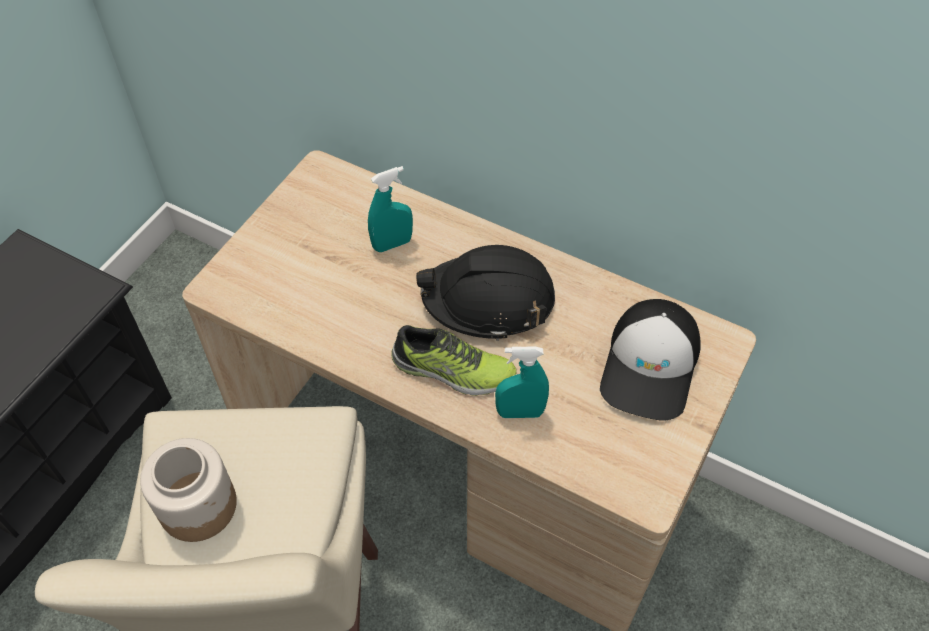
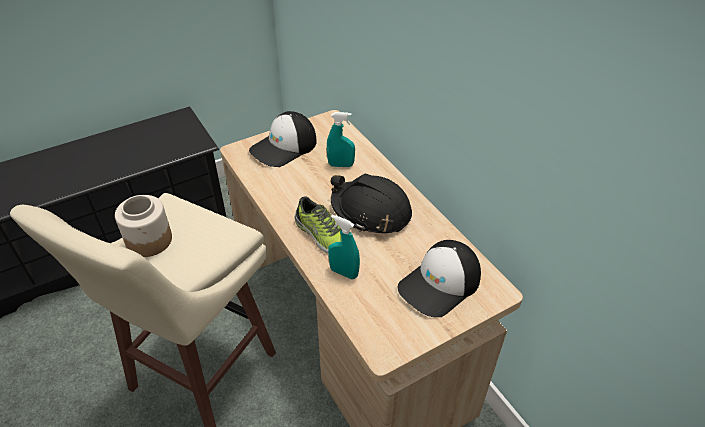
camera: 30 degrees right, 10 degrees down
(284, 250) = (284, 147): none -> cap

